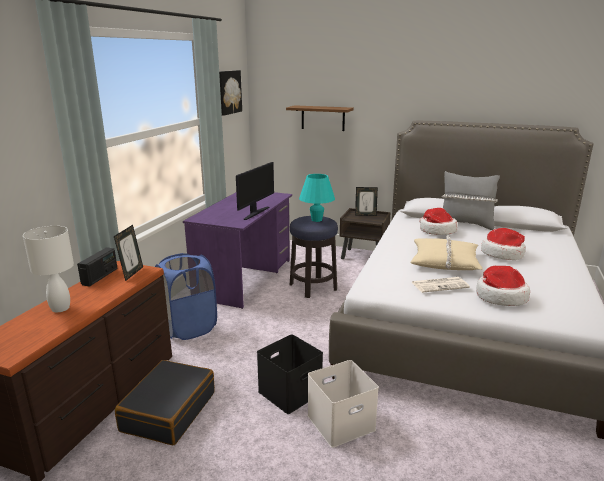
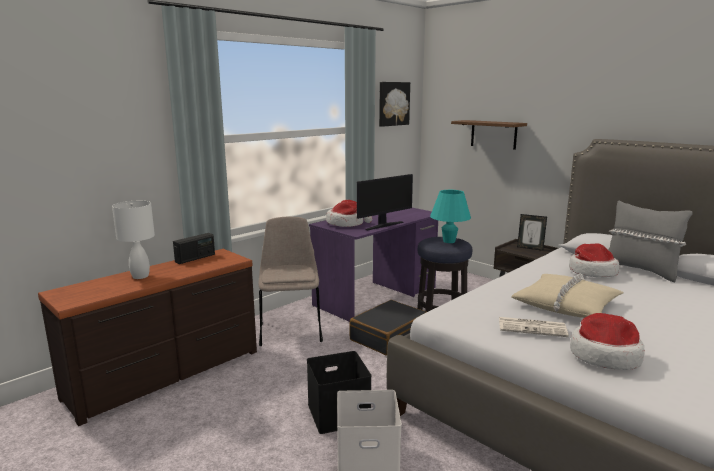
camera: 25 degrees right, 5 degrees down
(132, 273) = (222, 260): picture frame -> none
(168, 411) = (217, 398): black suitcase -> black suitcase (388, 336)
(189, 327) = (290, 330): blue laundry basket -> beige chair
(502, 254) = (660, 310): hat -> hat (346, 223)

